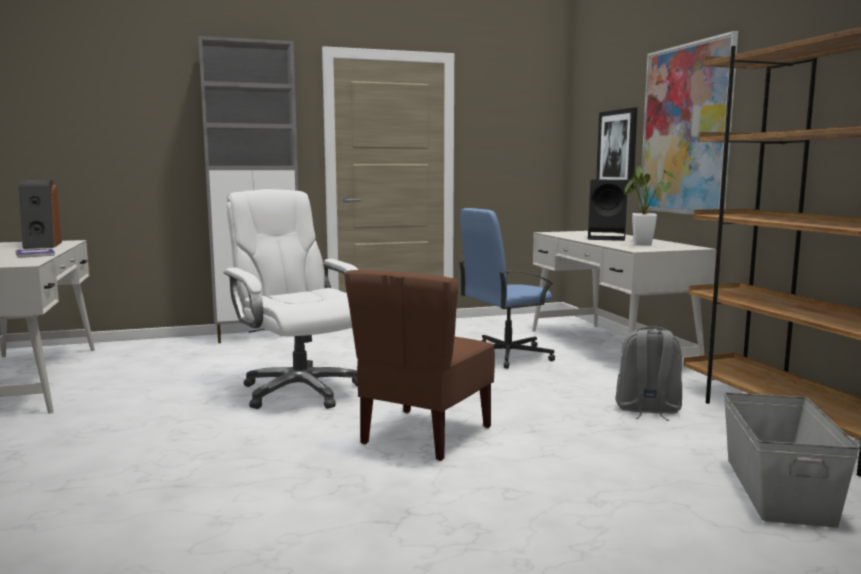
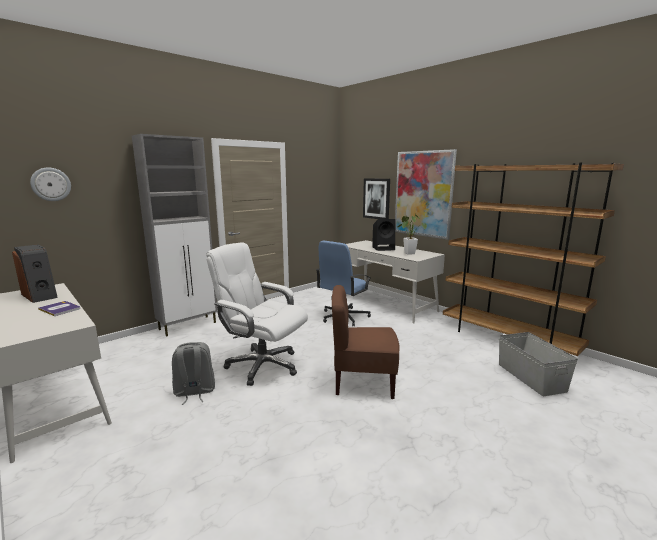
camera: 25 degrees left, 5 degrees up
(91, 108) = (51, 184): none -> wall clock
(424, 435) = (363, 382): brown chair -> brown chair turned 90 degrees clockwise
(647, 410) = (441, 341): grey backpack -> grey backpack (194, 392)

